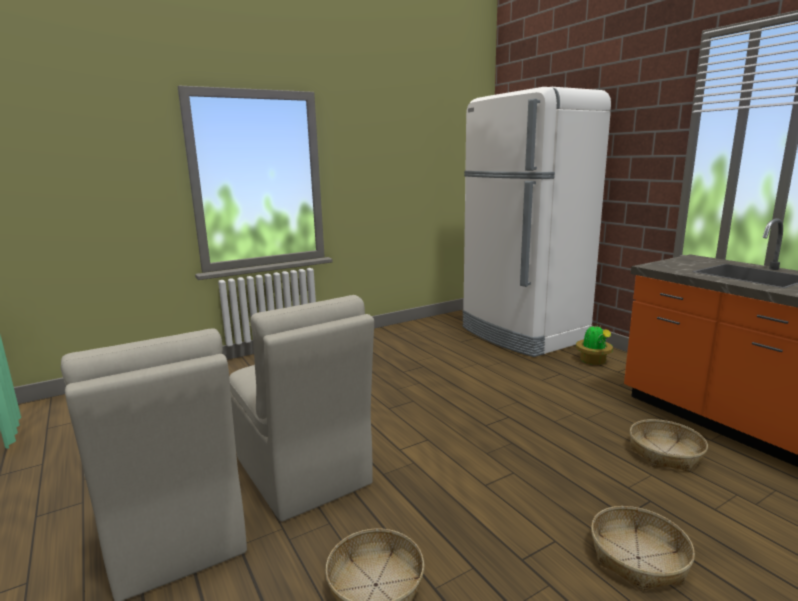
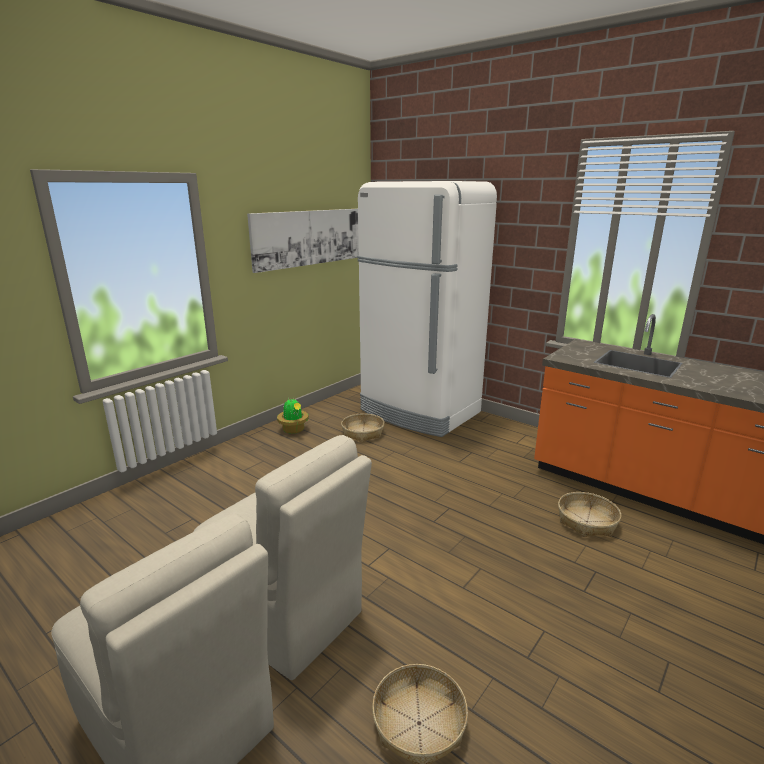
camera: 20 degrees left, 5 degrees up
(426, 155) = (312, 237): none -> picture
(593, 361) = (492, 434): potted plant -> potted plant (294, 430)
(638, 558) = (611, 630): basket -> basket (363, 433)

